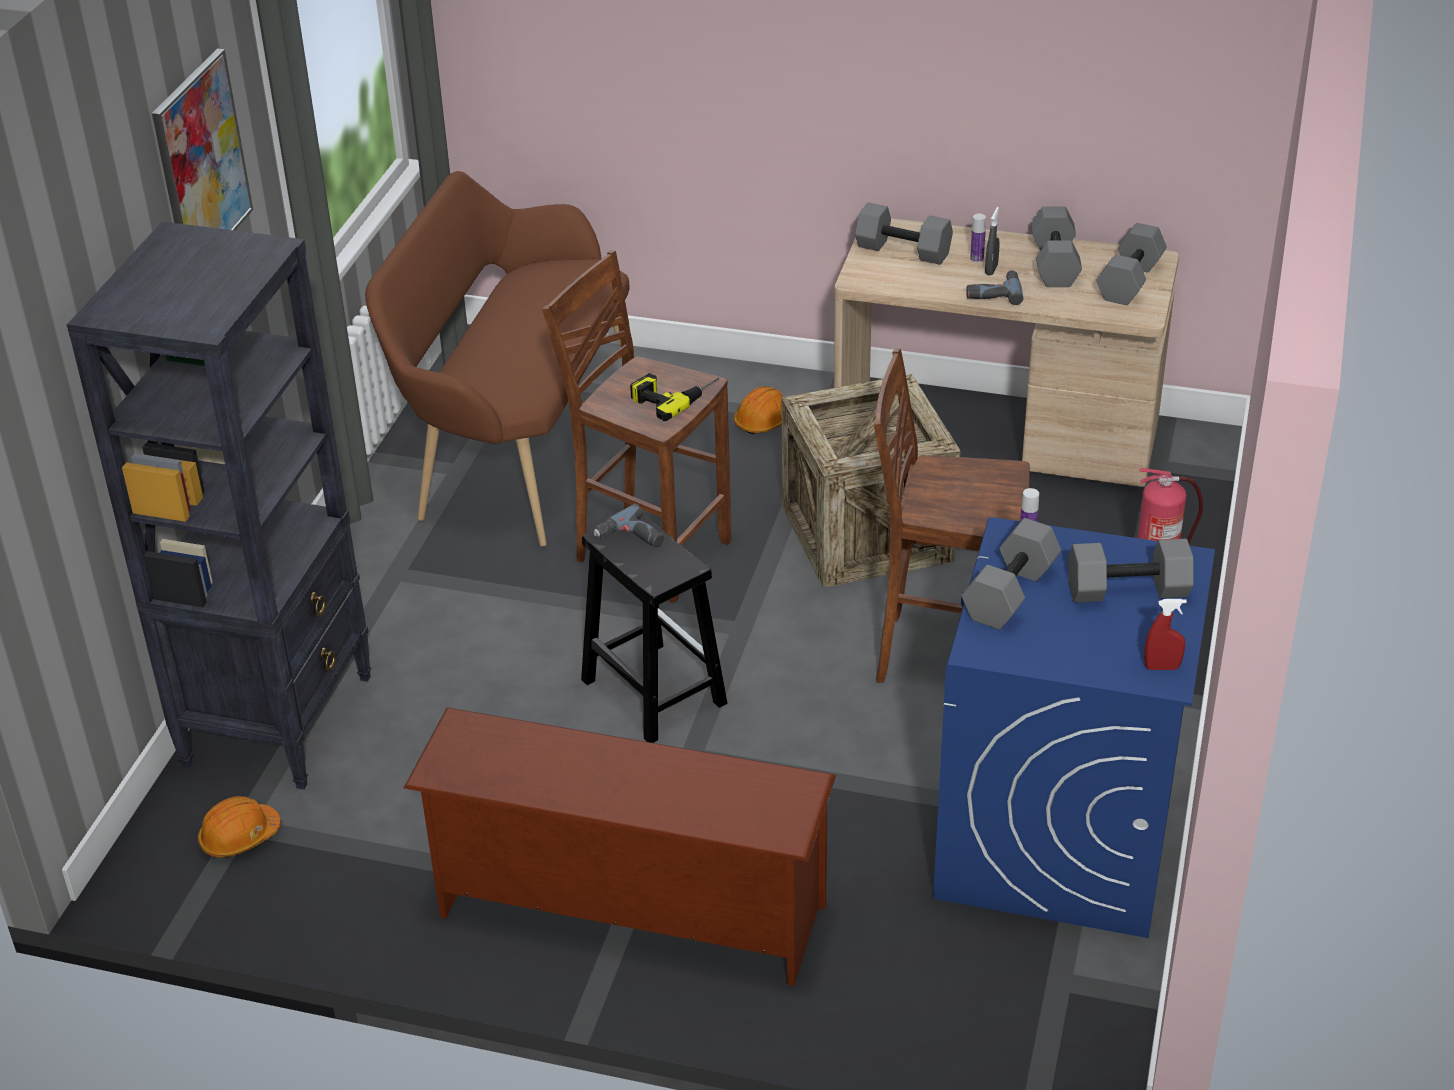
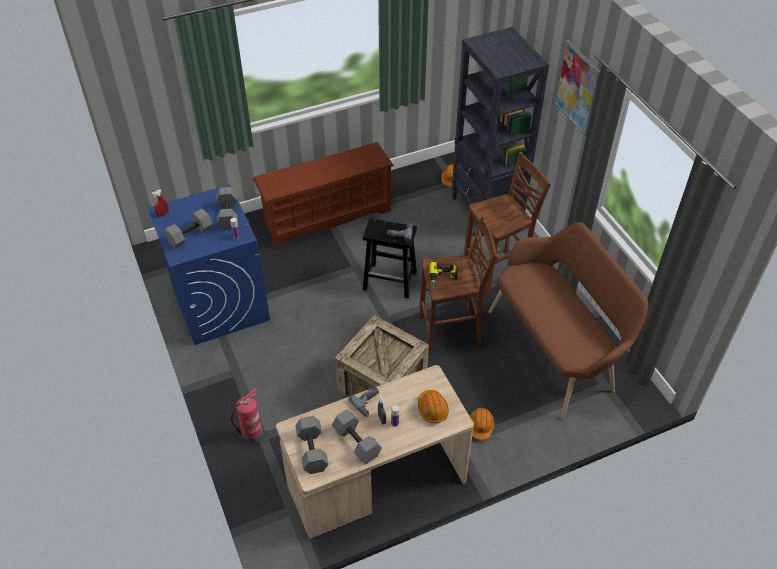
camera: 140 degrees right, 10 degrees up
(904, 250) = (432, 409): grey dumbbell -> orange hard hat
(943, 656) = (307, 349): brown stool -> brown stool (498, 270)

